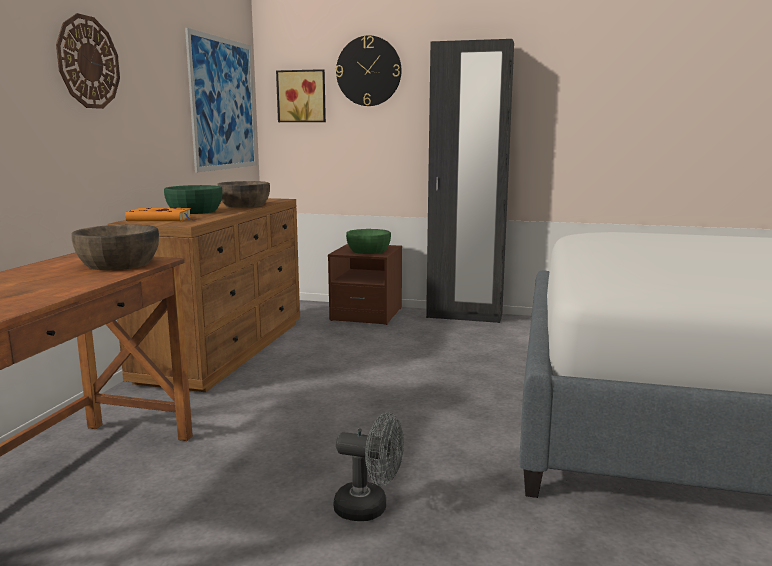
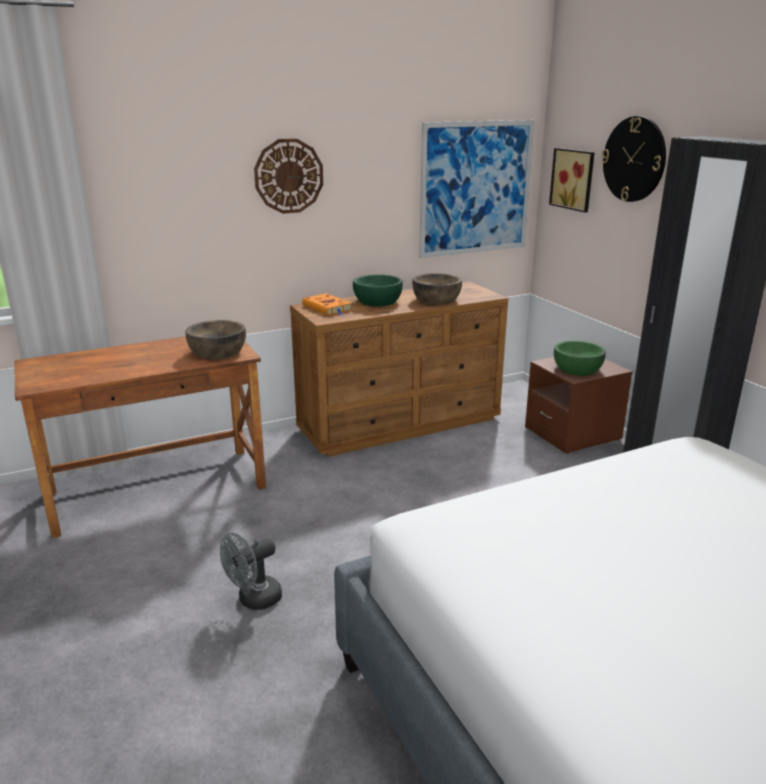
camera: 50 degrees right, 10 degrees up
(369, 508) = (254, 600): grey fan -> grey fan turned 75 degrees clockwise

